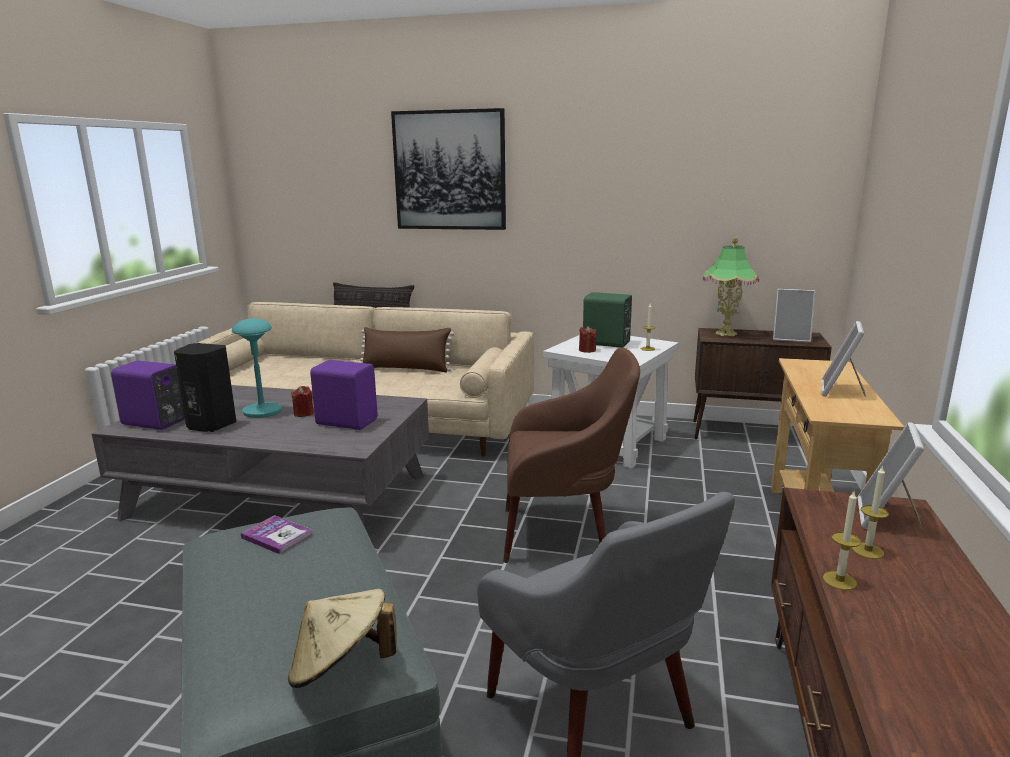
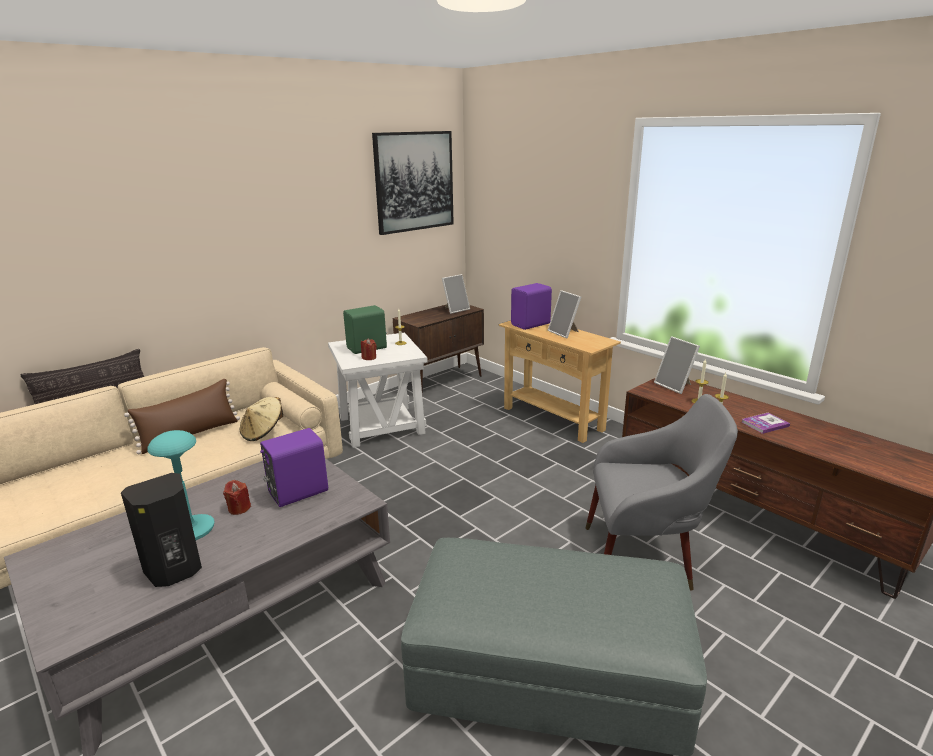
camera: 55 degrees left, 5 degrees up
(154, 423) = (94, 611): purple speaker -> purple speaker (531, 324)
(277, 536) = (472, 578): book -> book (765, 424)
(341, 667) = (664, 588): beige hat -> beige hat (263, 432)
(449, 170) = (159, 219): picture -> picture (414, 181)
(564, 534) = (469, 490): brown armchair -> none
(725, 334) = (417, 317): table lamp -> none

